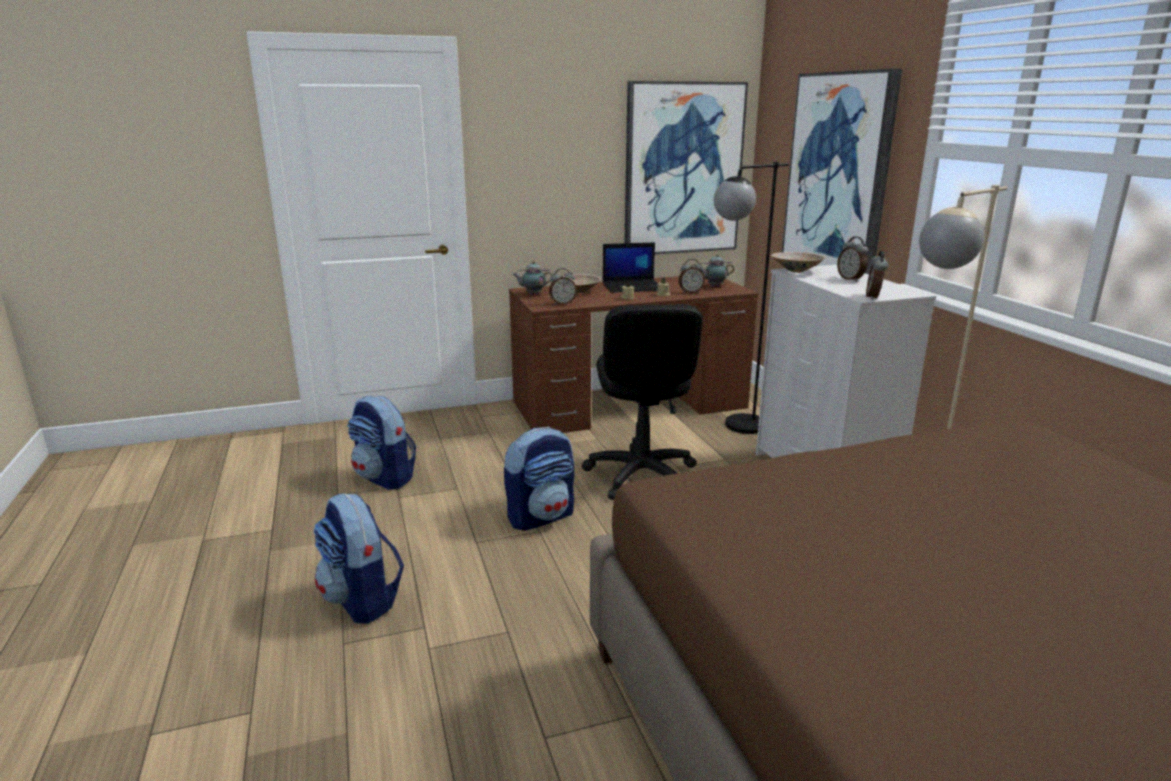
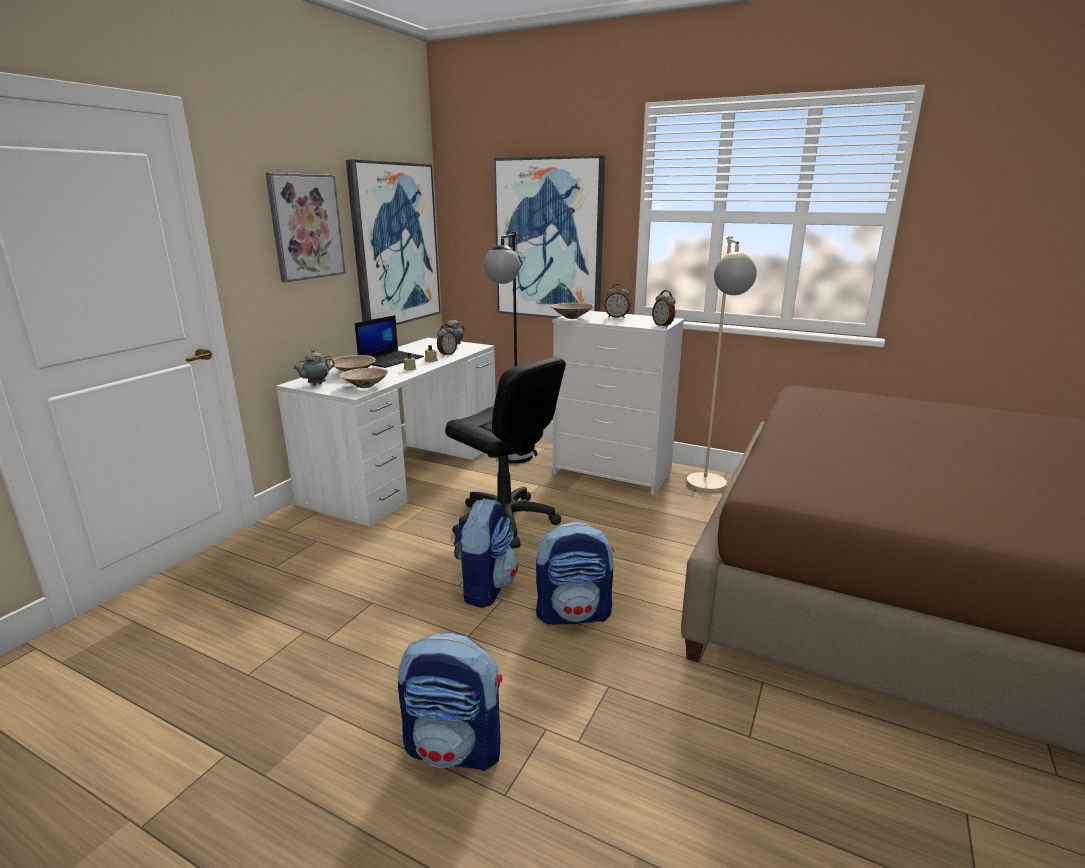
camera: 45 degrees left, 0 degrees up
(385, 478) = (277, 630): backpack -> backpack (574, 613)
(562, 303) = (365, 386): alarm clock -> beige bowl
(568, 147) = (306, 227): none -> picture
(630, 405) = (408, 471): brown desk -> white desk

